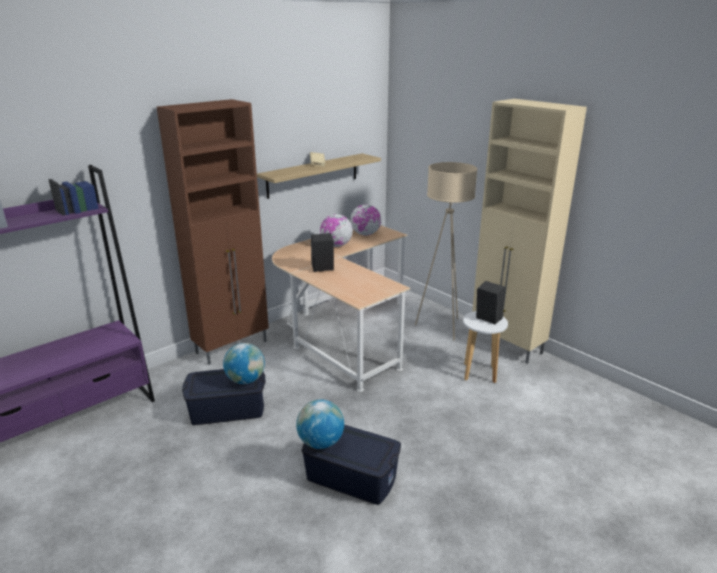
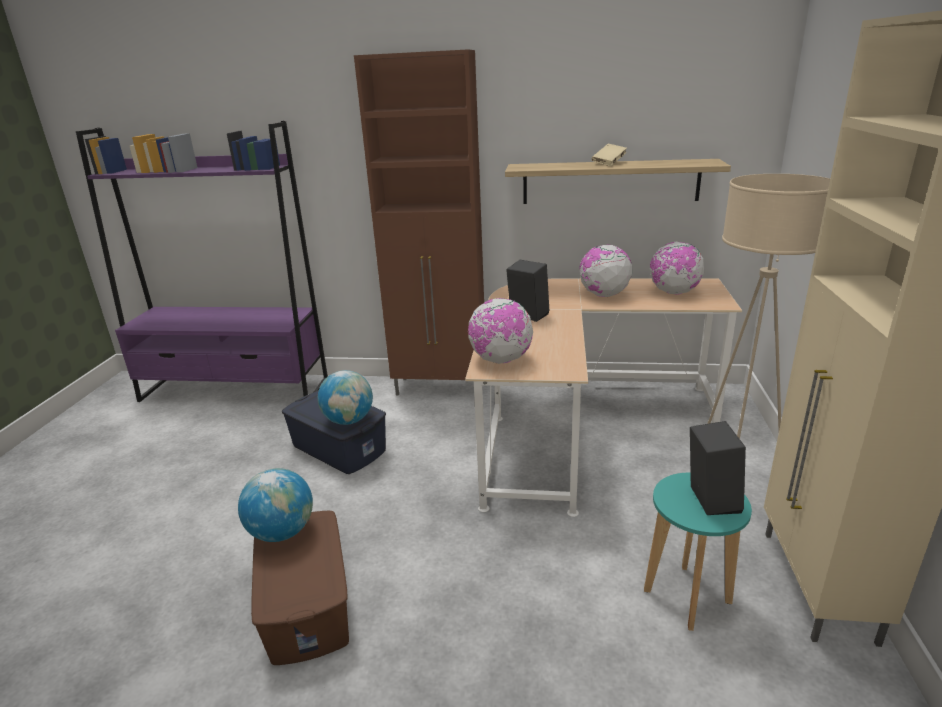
camera: 50 degrees right, 0 degrees up
(351, 476) = (308, 605): blue storage box -> brown storage box
(356, 294) = (501, 360): none -> globe
(479, 373) = (686, 597): white stool -> turquoise stool

